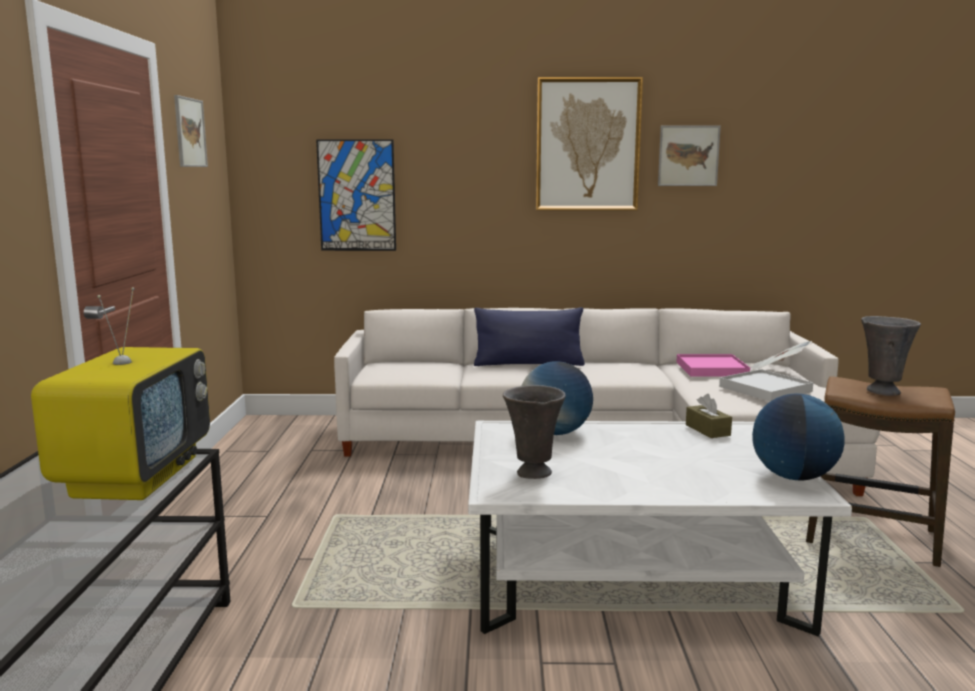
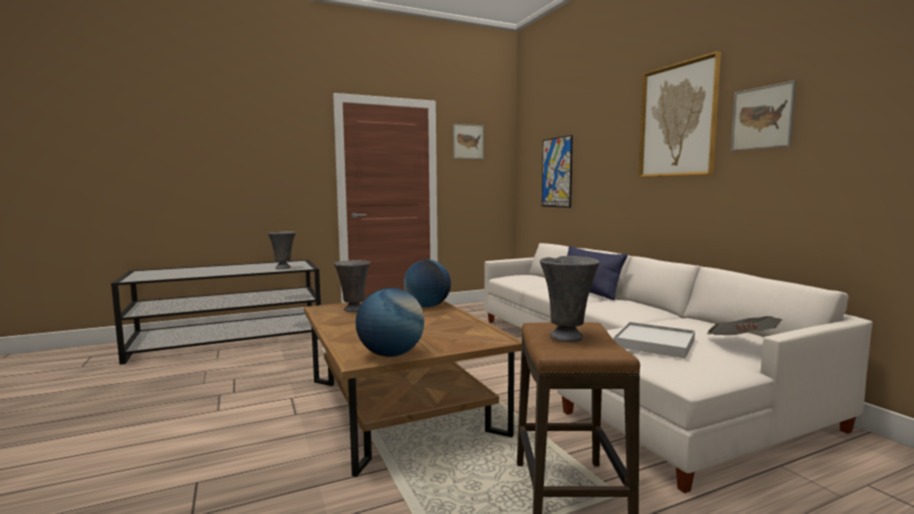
camera: 65 degrees right, 5 degrees down
(135, 476) = (283, 268): television -> grey vase
(631, 575) = (401, 405): white coffee table -> brown coffee table
(707, 430) = (476, 330): brown tissue box -> none
(711, 369) = (686, 325): pink tray -> none

